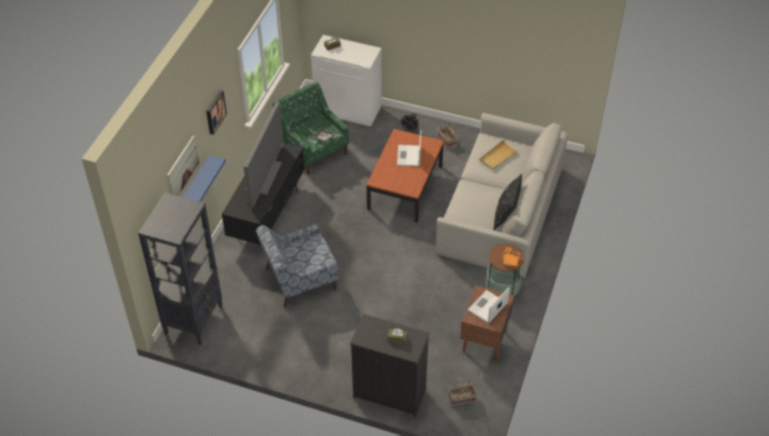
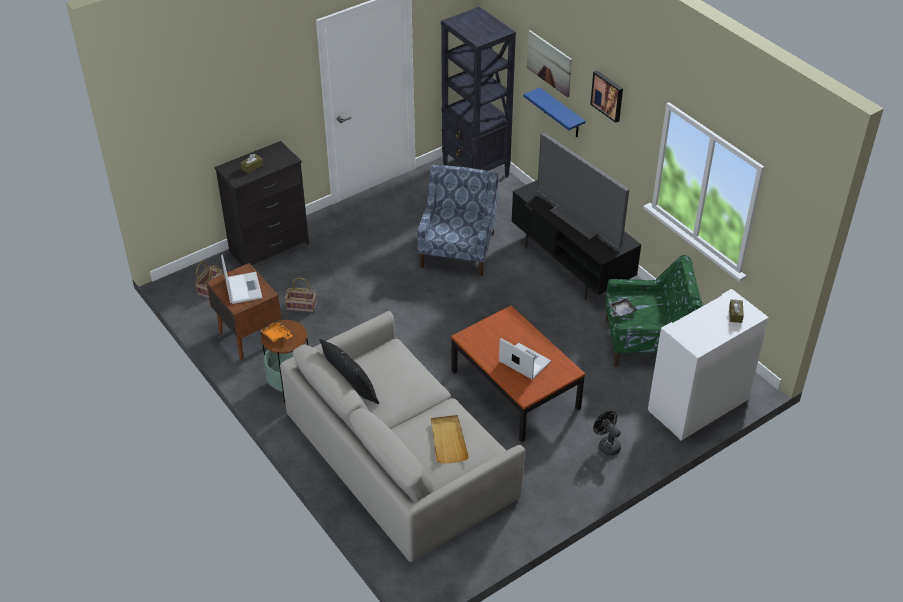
camera: 125 degrees right, 5 degrees down
(446, 141) = (562, 472): basket -> basket (302, 306)

